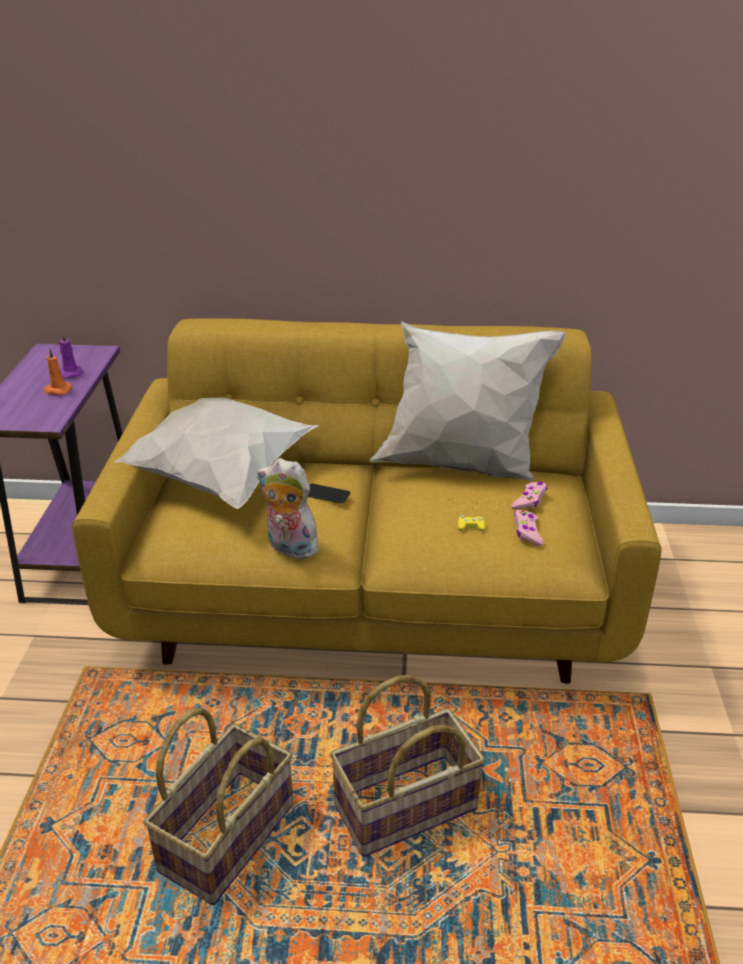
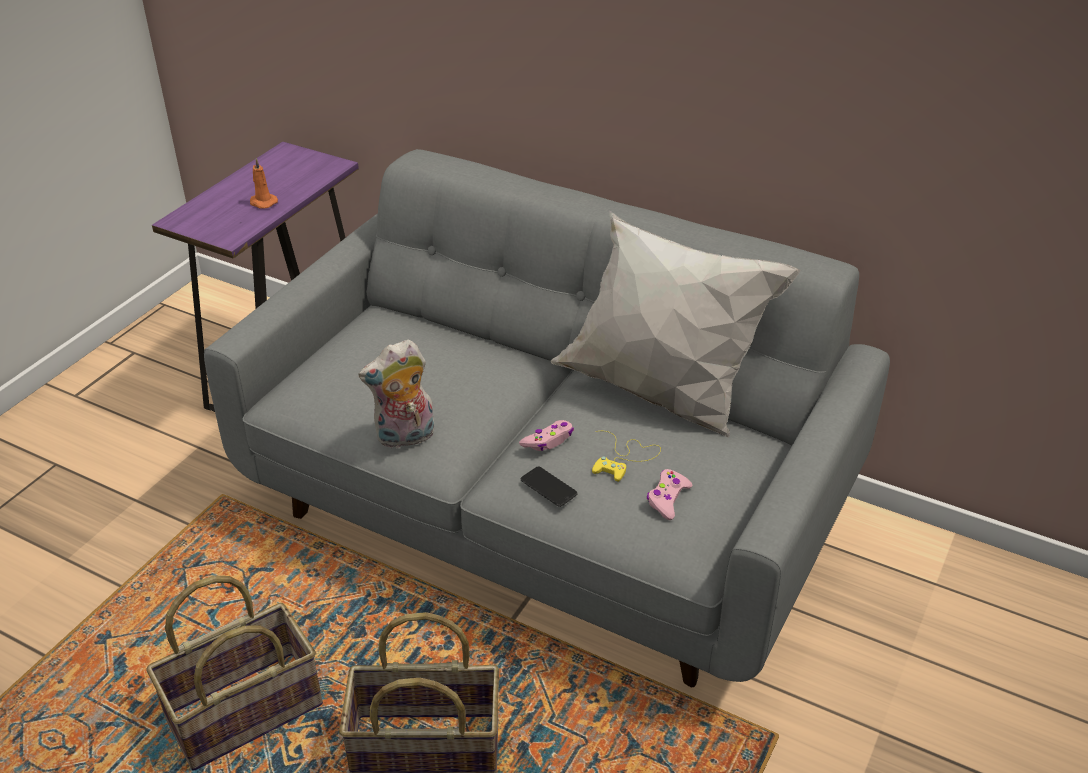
camera: 25 degrees right, 5 degrees up
(70, 373) = (289, 184): purple candle -> none
(223, 476) = (398, 336): white pillow -> none
(289, 548) = (405, 438): plush toy -> plush toy turned 75 degrees counterclockwise
(326, 494) = (485, 387): phone -> phone (548, 487)
(372, 593) = (546, 509): yellow sofa -> grey sofa
(529, 500) = (701, 461): pink game controller -> pink game controller (548, 441)

